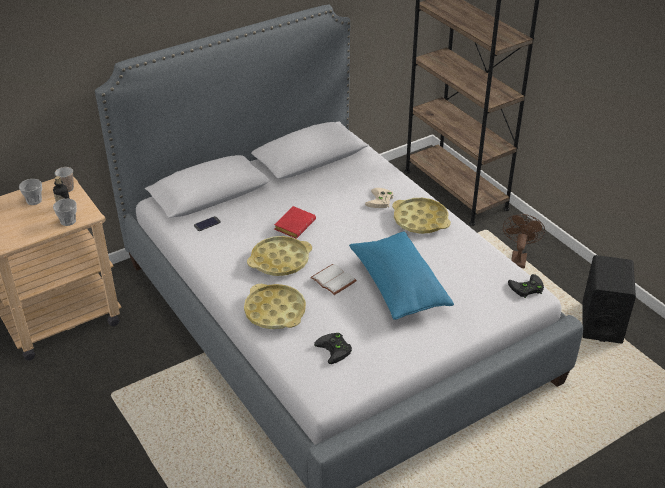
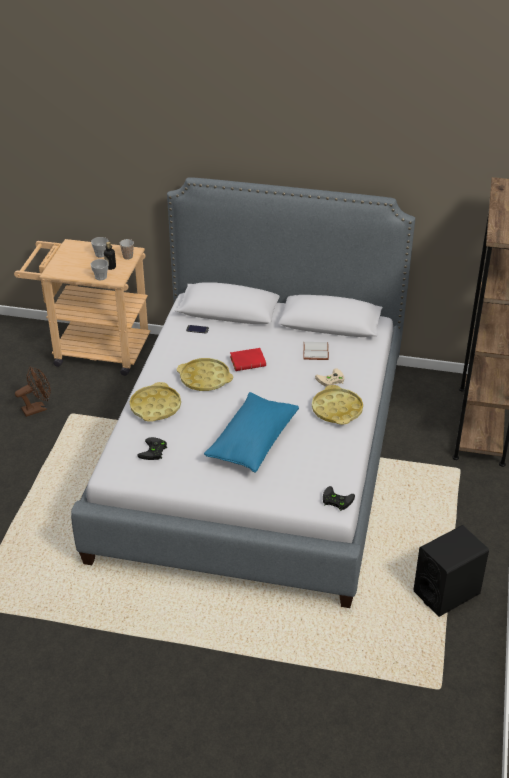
camera: 45 degrees right, 0 degrees up
(334, 280) = (218, 411): white book -> white book (316, 352)
(518, 257) = (454, 505): brown fan -> brown fan (38, 408)

